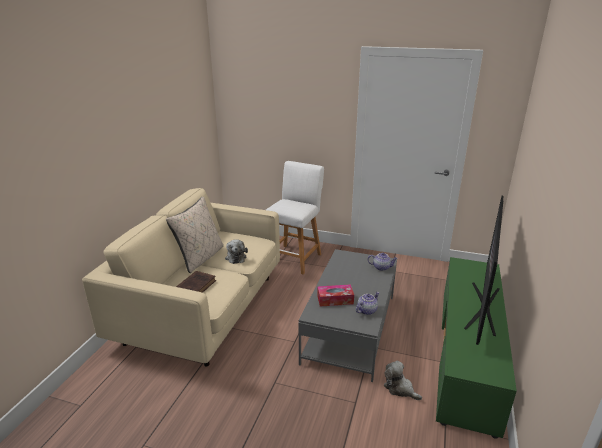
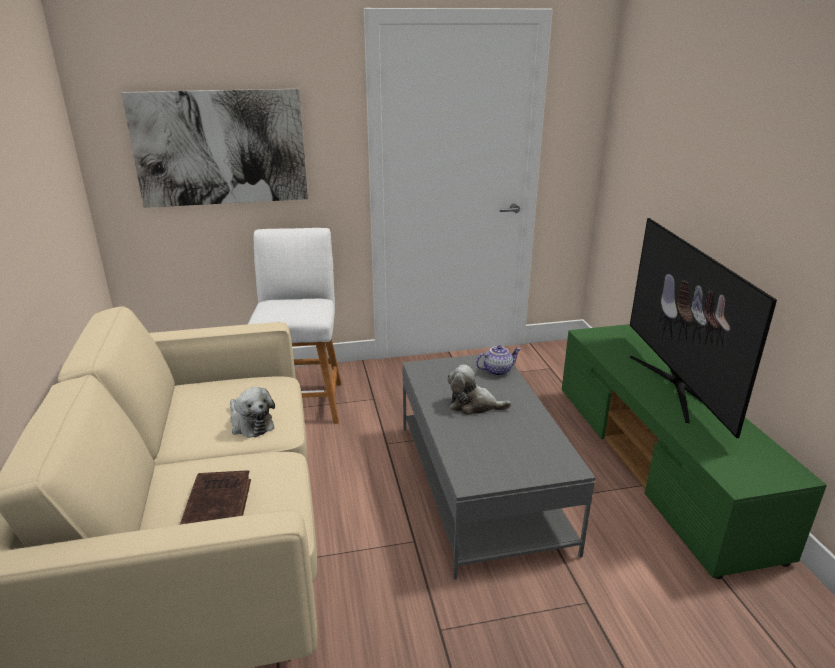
camera: 30 degrees left, 0 degrees up
(200, 258) = (178, 446): beige pillow -> none
(278, 115) = (220, 148): none -> picture
(335, 300) = (481, 442): tissue box -> none
(366, 310) = (541, 442): teapot -> none
(400, 388) = (624, 550): plush toy -> plush toy (474, 405)

